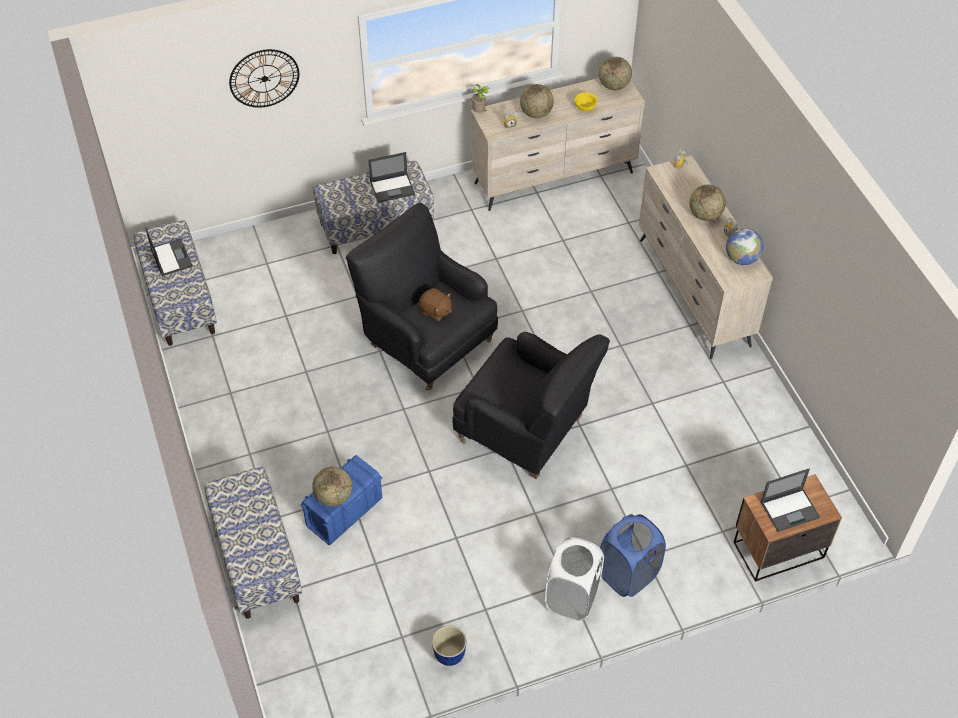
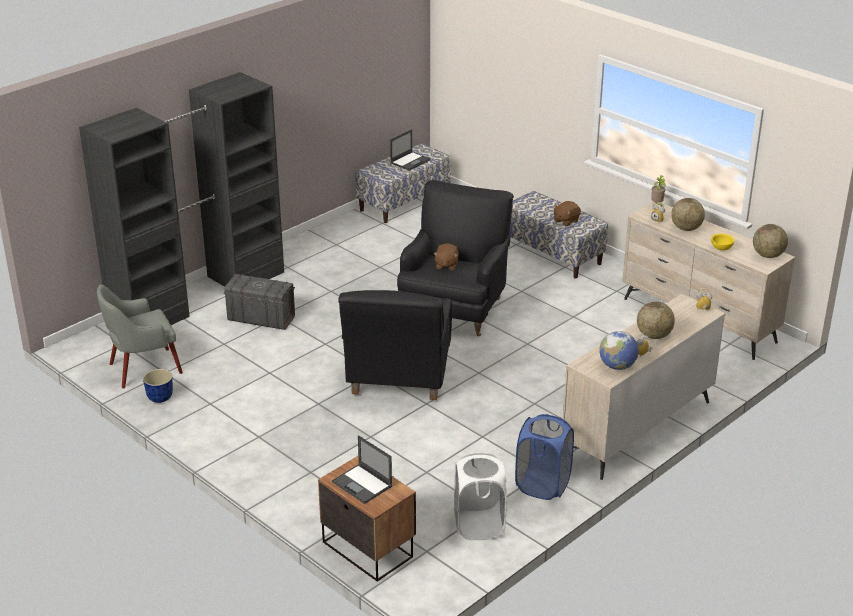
camera: 65 degrees right, 20 degrees down
(256, 558) = (199, 295): bench -> black wardrobe
(264, 78) = (530, 71): wall clock -> none
(334, 496) = (247, 284): globe -> none
(344, 512) = (261, 318): blue storage box -> grey storage box
(381, 657) = (143, 368): none -> grey armchair
(393, 188) = (566, 221): laptop -> brown plush toy
(572, 597) = (245, 443): white laundry basket -> white laundry basket (479, 526)
(628, 574) = (286, 467): blue laundry basket -> blue laundry basket (542, 485)

